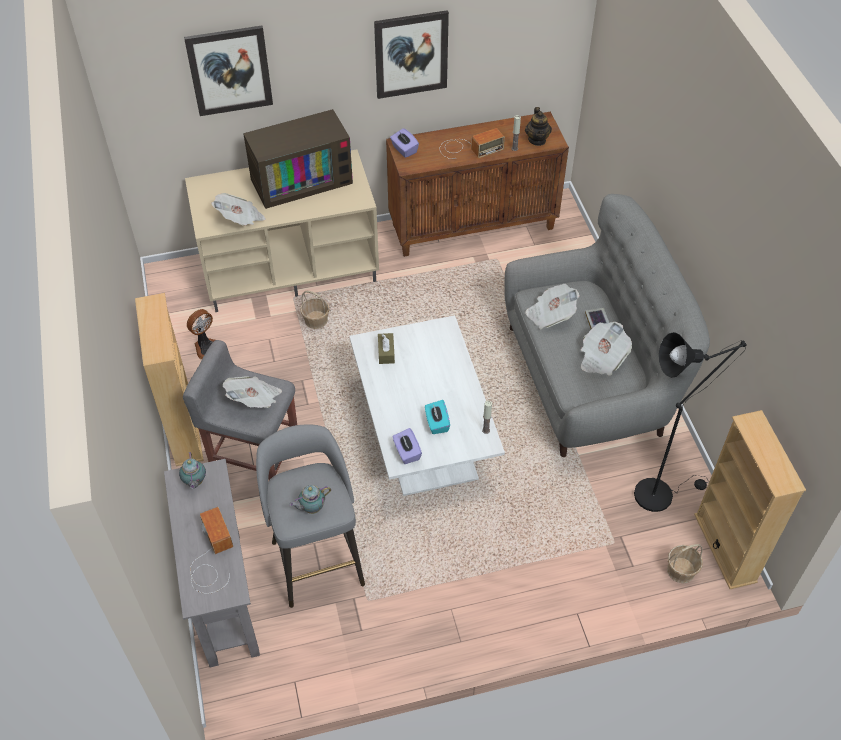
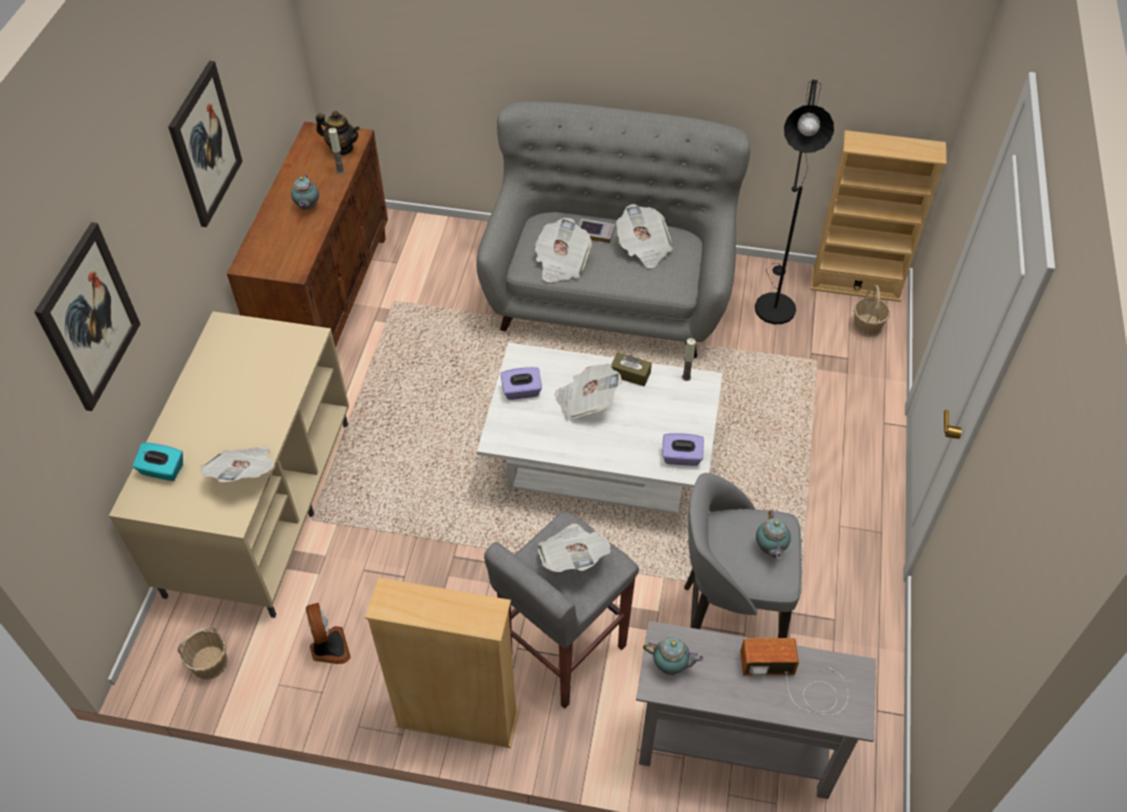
camera: 65 degrees left, 0 degrees up
(301, 179) = (221, 384): television -> none
(316, 321) = (368, 508): basket -> basket (210, 663)
(386, 352) = (525, 424): brown tissue box -> brown tissue box (630, 374)
(404, 150) = (261, 263): purple tissue box -> purple tissue box (521, 391)
(426, 378) = (586, 401): none -> newspaper
(437, 423) = (654, 416): turquoise tissue box -> turquoise tissue box (162, 470)
(468, 148) = (307, 208): radio -> teapot

